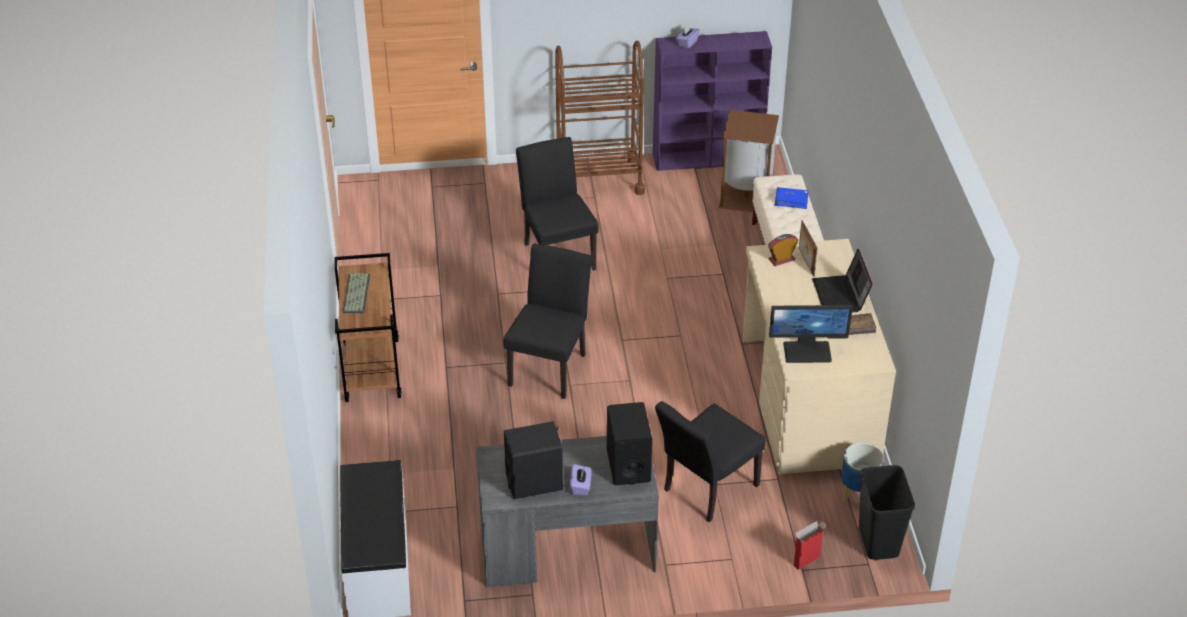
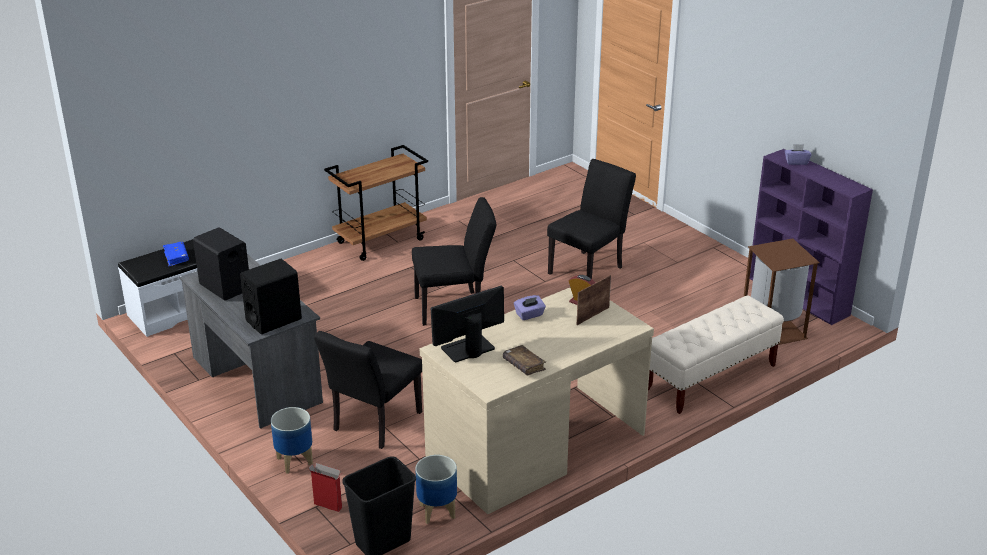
camera: 60 degrees right, 10 degrees down
(355, 293) = (379, 167): keyboard -> none
(580, 486) = (234, 307): purple tissue box -> purple tissue box (529, 315)
(598, 178) = (703, 256): brown cart -> none
(705, 491) = (373, 425): black chair -> black chair turned 75 degrees counterclockwise
(725, 562) = (295, 461): none -> planter
(791, 201) = (734, 320): blue book -> blue book (176, 257)
(807, 351) = (468, 349): monitor -> monitor turned 90 degrees clockwise
(841, 296) = (564, 346): laptop -> none

